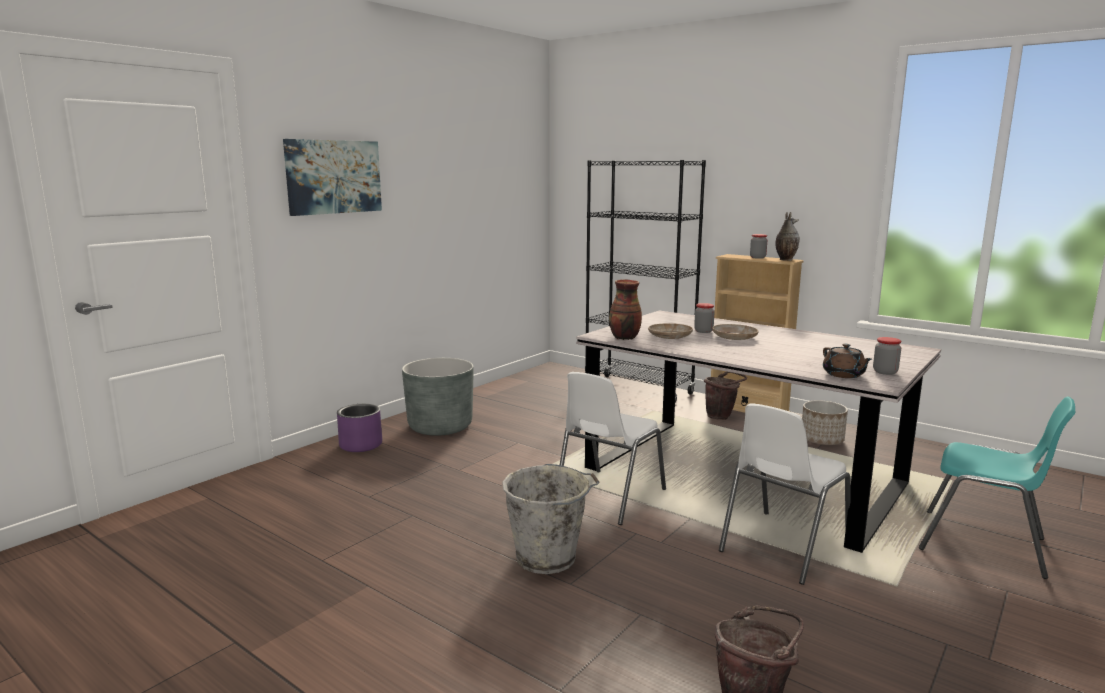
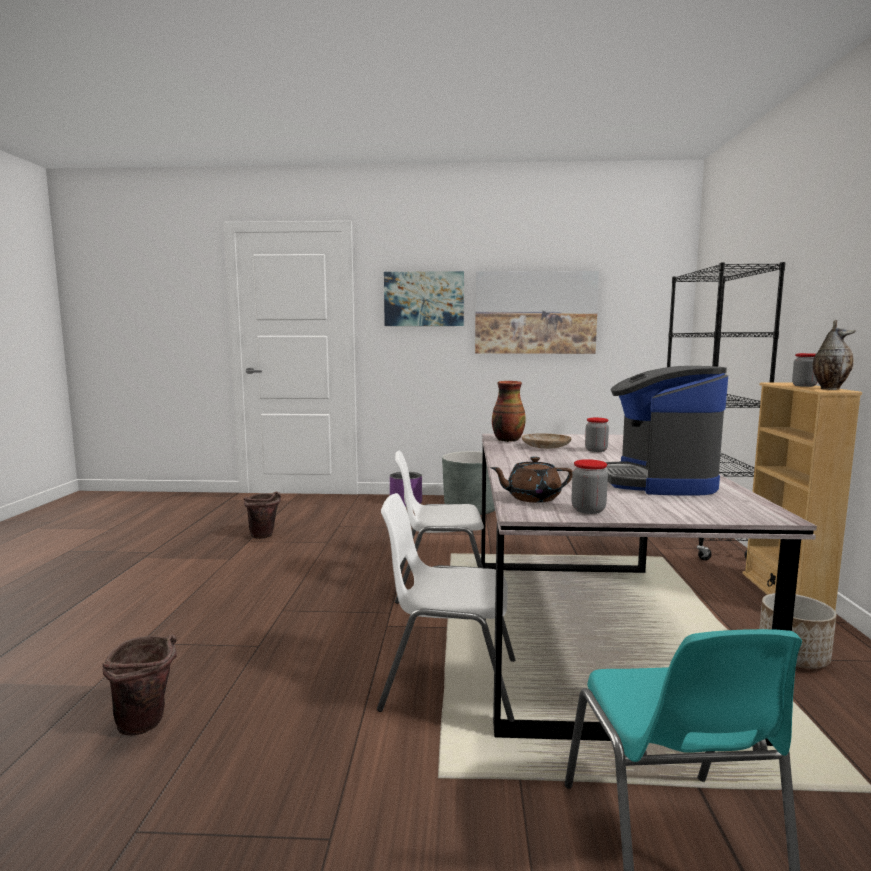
camera: 55 degrees right, 5 degrees down
(442, 191) = (535, 313): none -> picture
(548, 557) = (313, 593): grey bucket -> none
(721, 417) = (725, 588): brown bucket -> brown bucket (264, 536)
(734, 337) = (598, 458): beige plate -> none
(821, 344) = (657, 481): none -> coffee machine
(844, 375) = (532, 498): brown teapot -> brown teapot turned 45 degrees clockwise

